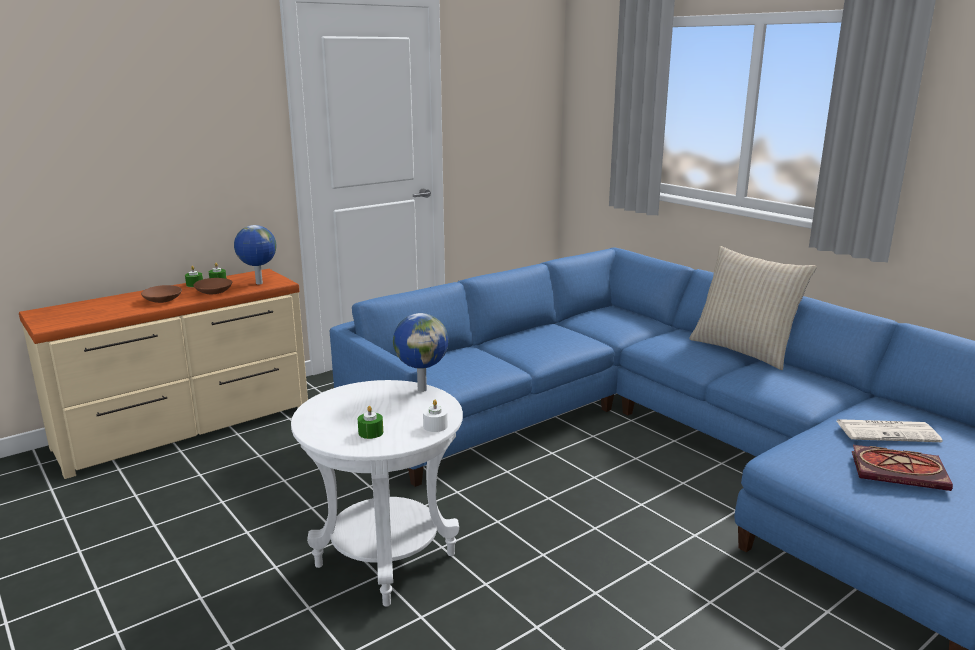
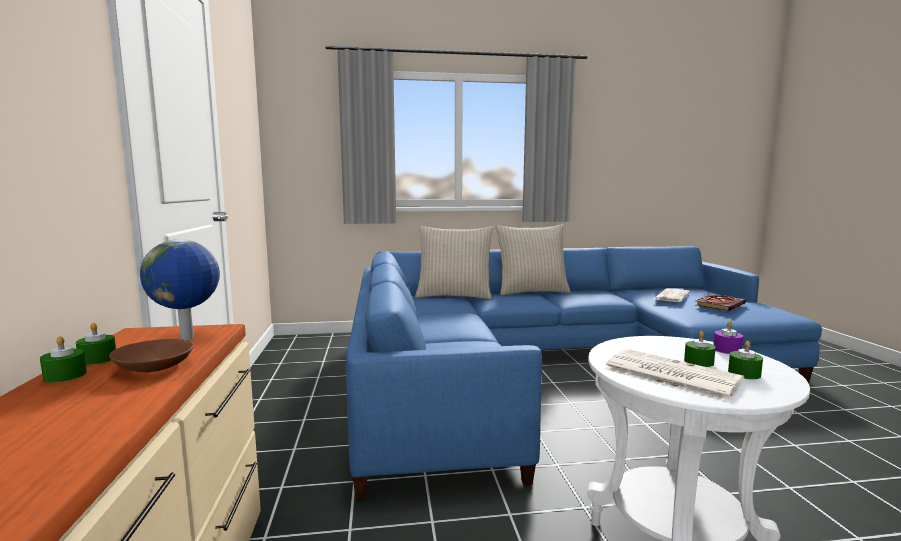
camera: 60 degrees left, 10 degrees down
(163, 300) = (92, 409): brown bowl -> none
(344, 407) = (668, 375): none -> newspaper
(387, 416) = (698, 362): none -> green candle
(422, 389) = (628, 341): globe -> none
(435, 426) = (727, 350): white candle -> purple candle
(647, 322) = (454, 296): none -> beige pillow

